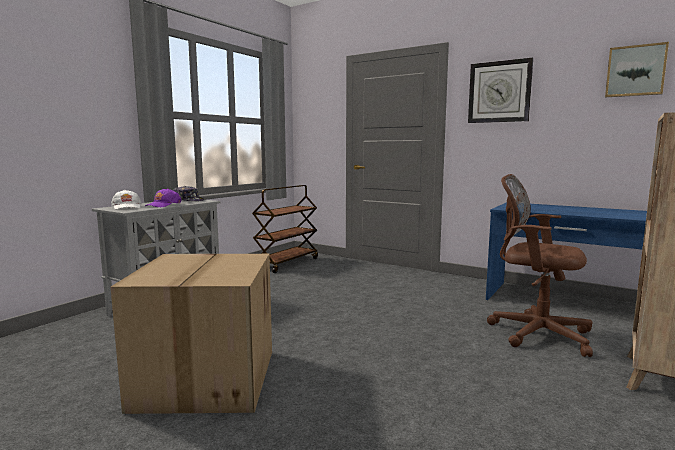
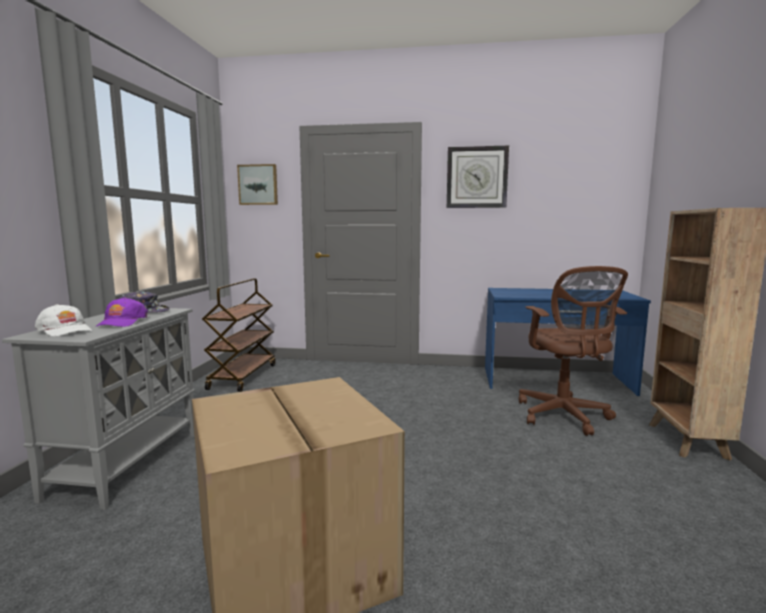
camera: 25 degrees left, 0 degrees up
(535, 333) = (564, 416): brown office chair -> brown office chair turned 105 degrees counterclockwise
(635, 71) = (597, 165): picture -> picture (258, 185)

